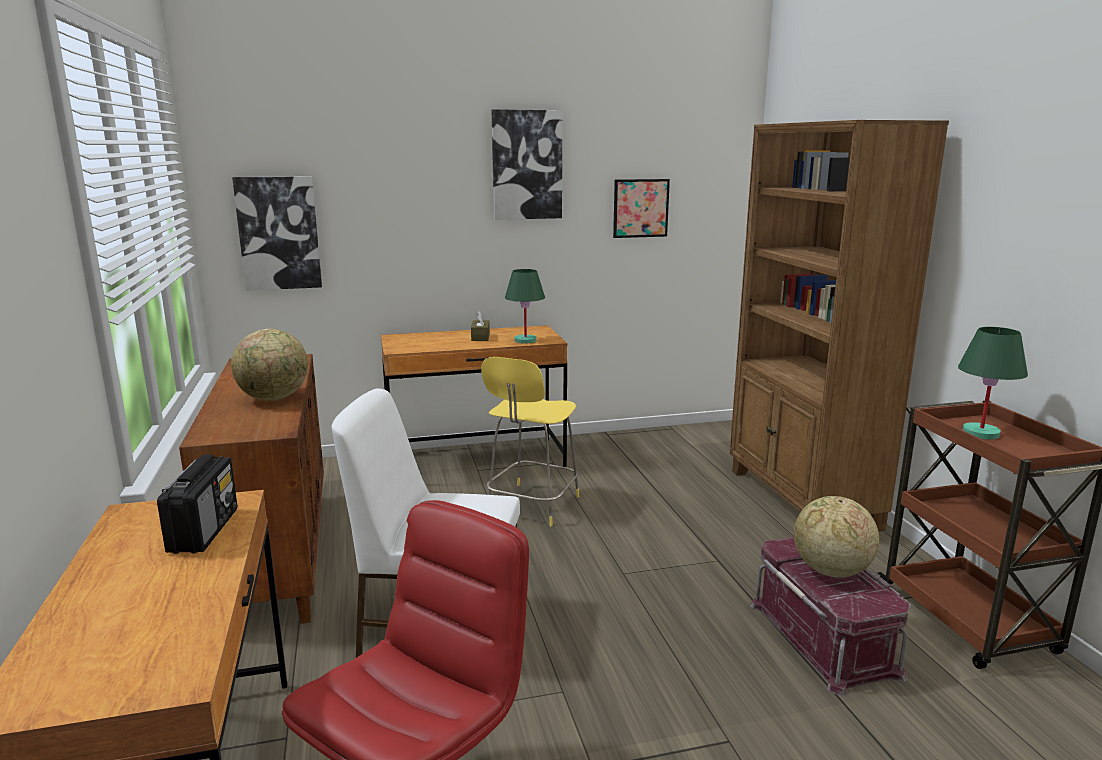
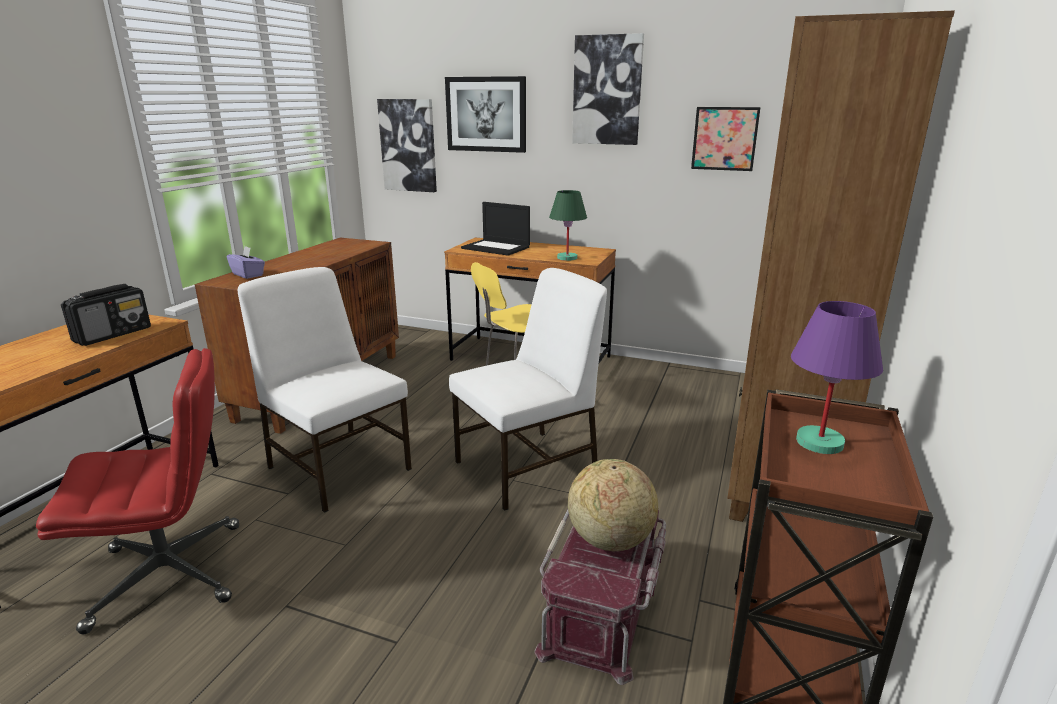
camera: 35 degrees right, 5 degrees up
(228, 421) = (248, 274): none -> purple tissue box
(274, 398) = (302, 266): globe -> none
(387, 192) = (486, 114): none -> picture
(433, 342) = (497, 248): none -> laptop
(480, 337) = (539, 250): brown tissue box -> none
(620, 558) = (528, 467): none -> white chair
(981, 433) = (819, 443): green table lamp -> purple table lamp

